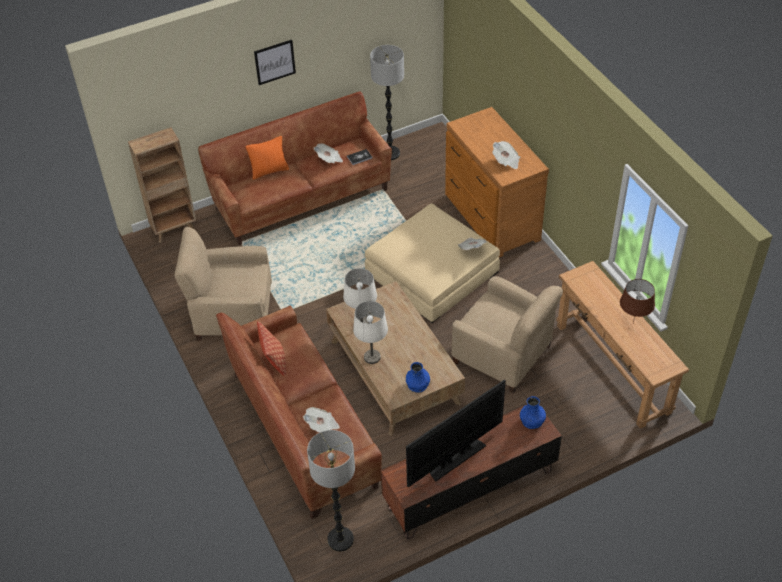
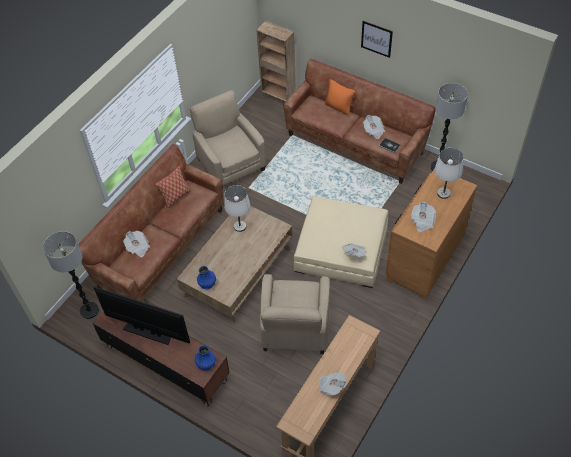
camera: 60 degrees right, 5 degrees up
(372, 357) = (215, 246): white table lamp -> white table lamp (443, 193)
(633, 323) = (331, 386): brown table lamp -> newspaper

